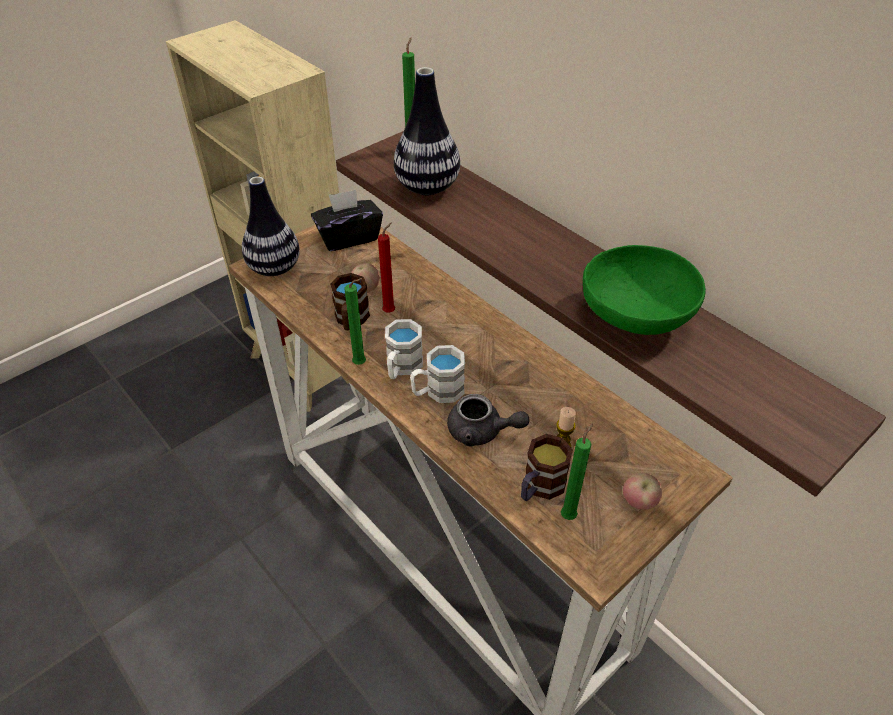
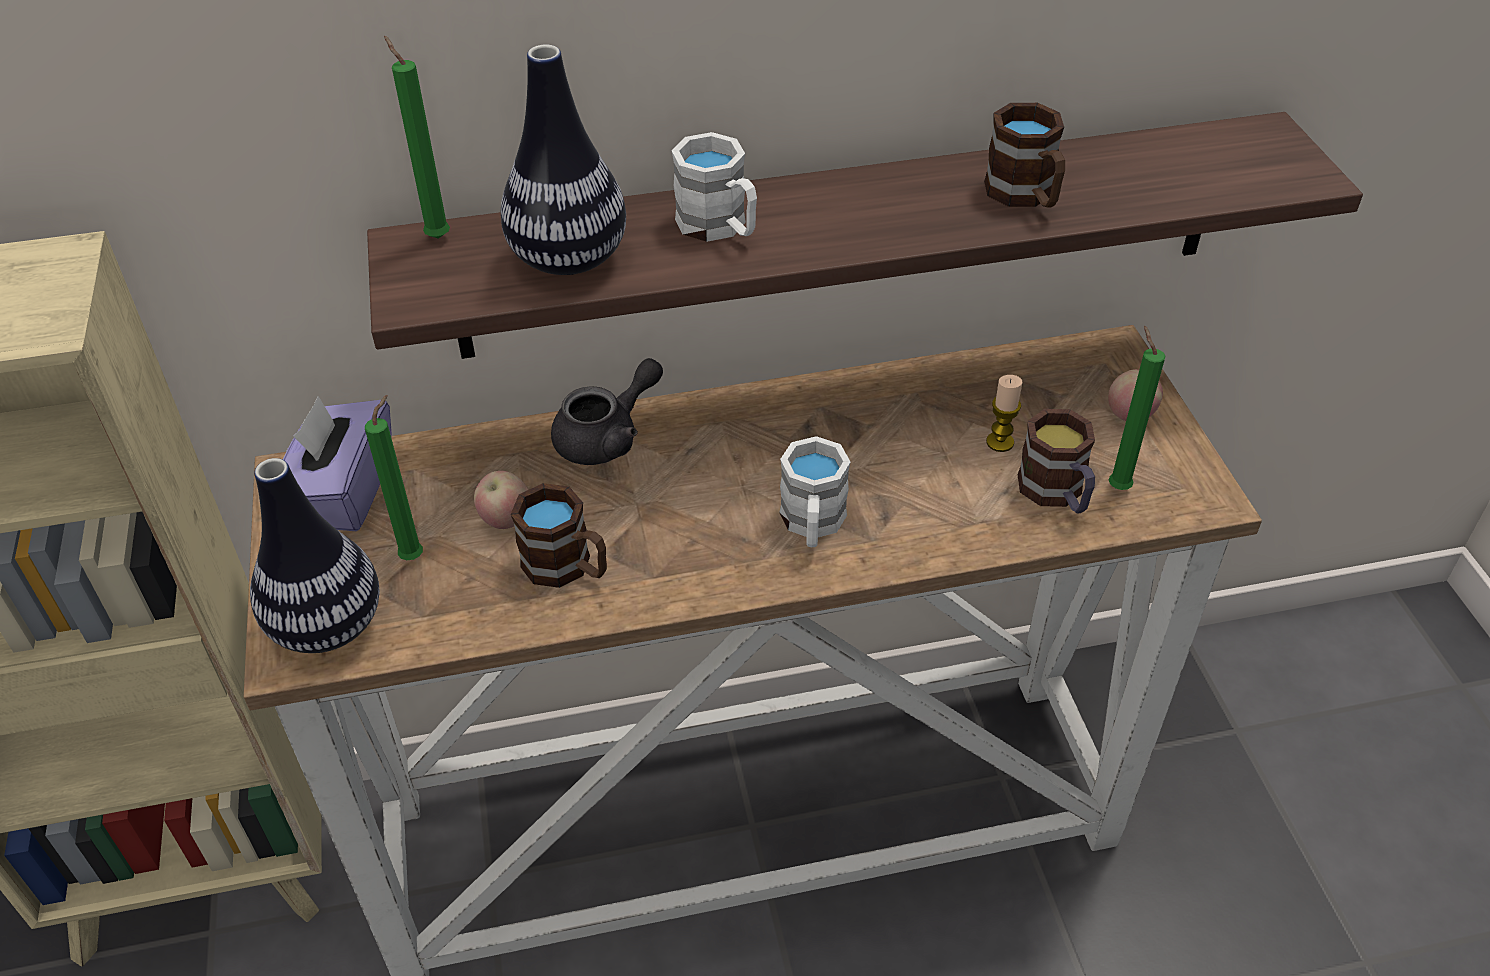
camera: 60 degrees left, 0 degrees up
(348, 237) = (343, 492): black tissue box -> purple tissue box
(361, 364) = (684, 591): green candle -> green candle (415, 555)
(390, 311) = (589, 510): red candle -> none
(401, 368) = (730, 546): white mug -> white mug (720, 227)
(482, 432) = (924, 510): grey teapot -> grey teapot (607, 437)
(635, 318) = (1025, 196): green bowl -> brown mug

